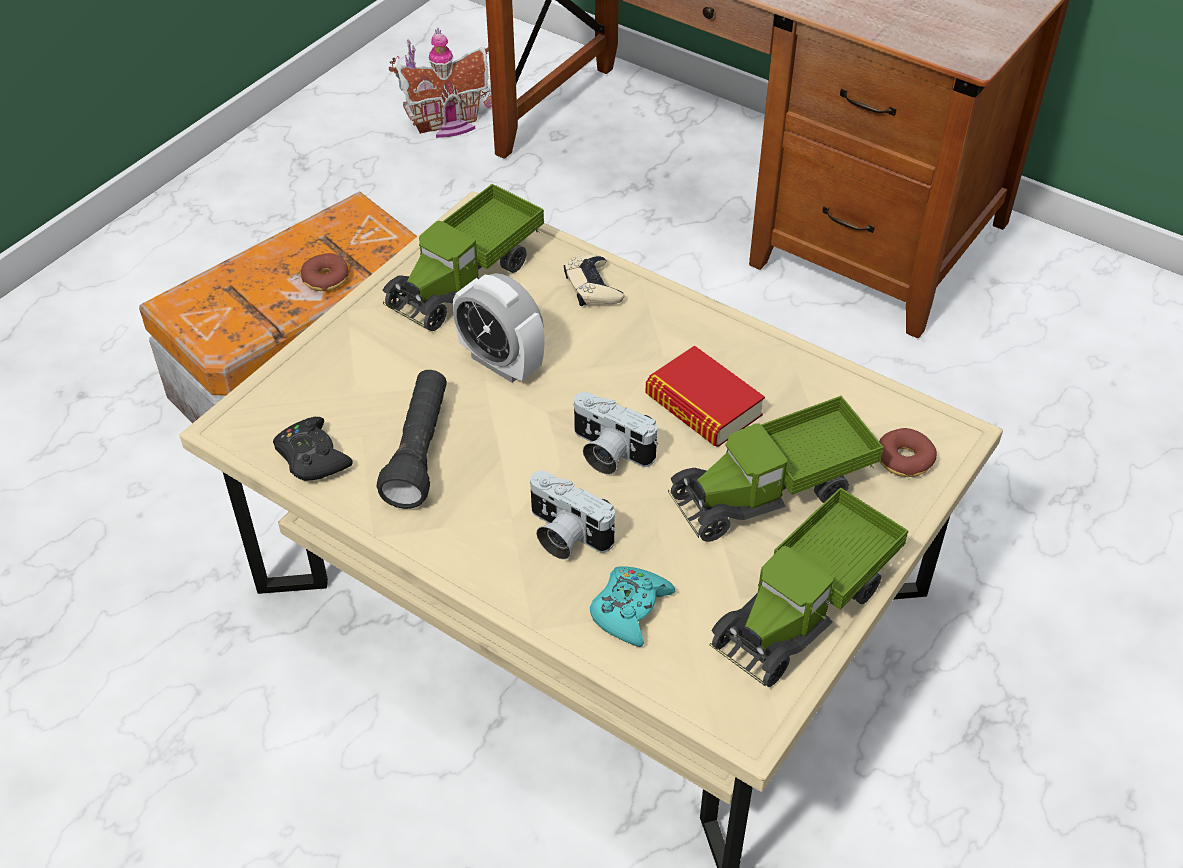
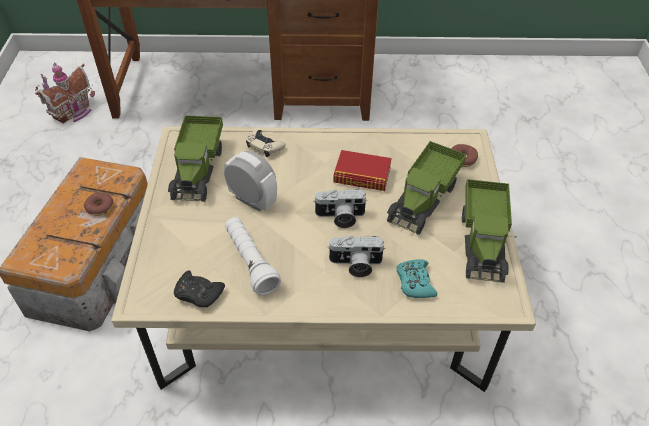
camera: 35 degrees left, 0 degrees up
(419, 451) = (250, 262): black flashlight -> white flashlight
(501, 362) = (252, 200): alarm clock -> alarm clock turned 150 degrees counterclockwise

